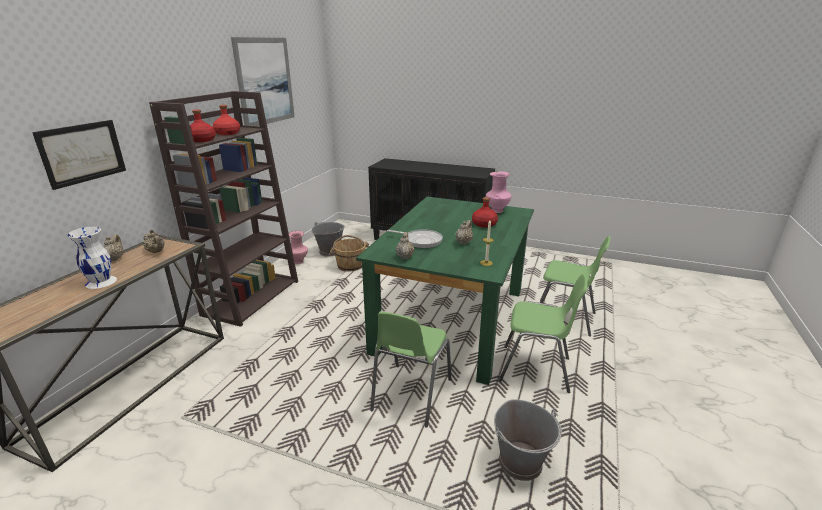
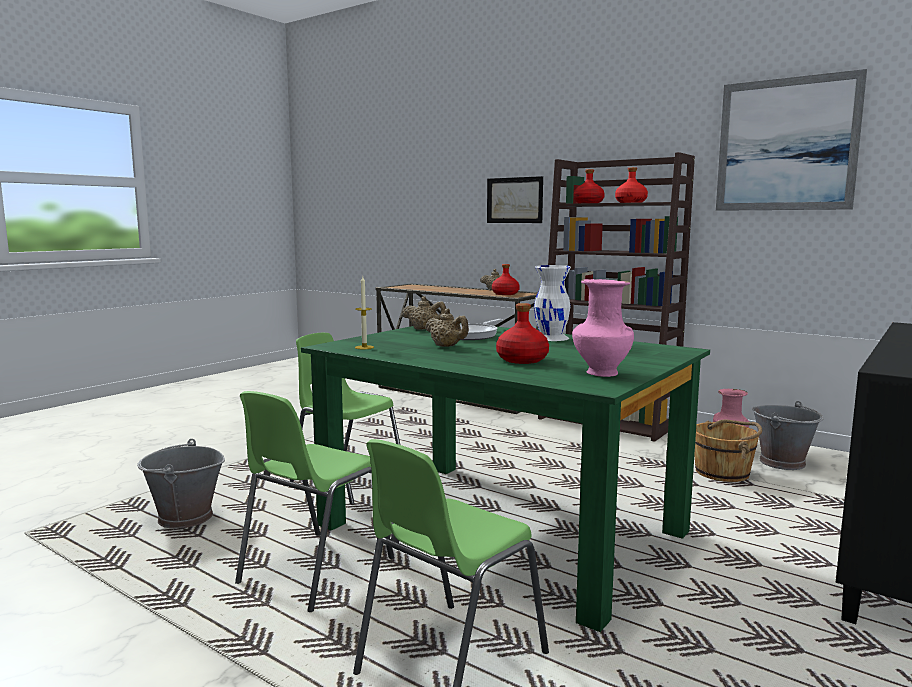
camera: 105 degrees right, 15 degrees down
(101, 281) = (453, 291): white vase -> white vase (552, 338)
(156, 252) = (505, 294): beige teapot -> red bottle

